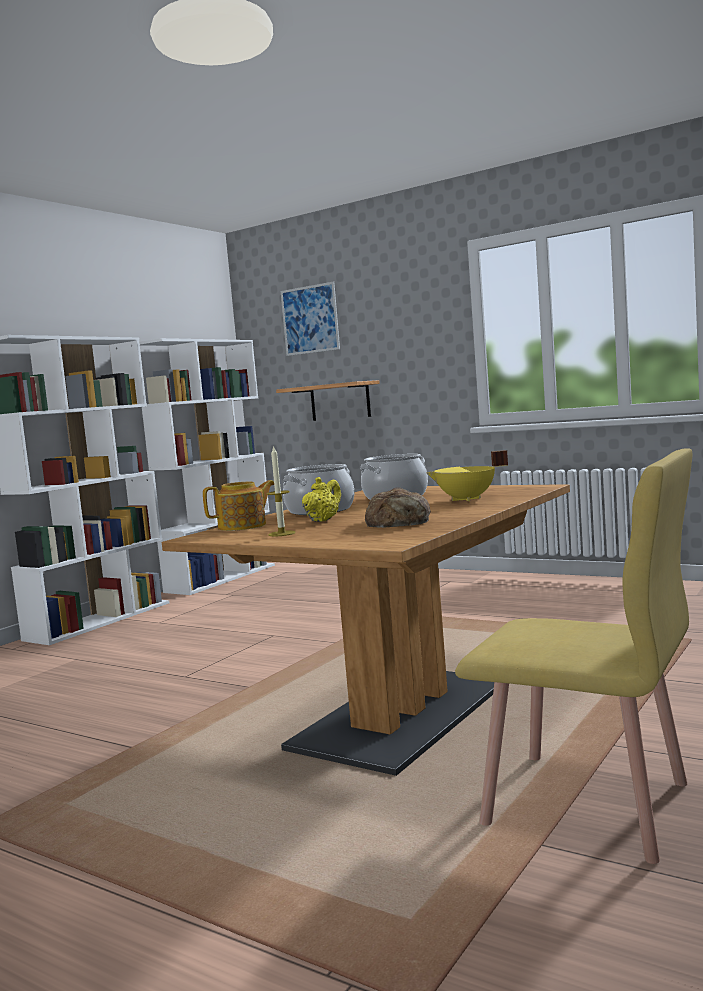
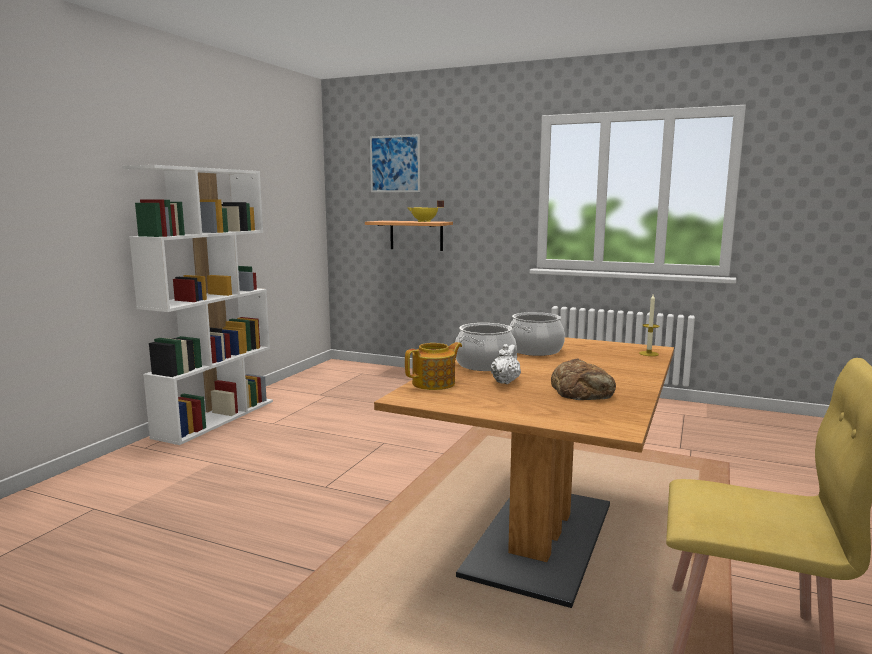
camera: 10 degrees left, 5 degrees up
(221, 578) = (307, 376): white bookcase -> none
(282, 533) = (488, 400): candle -> candle (648, 353)
(323, 520) = (505, 381): yellow teapot -> white teapot
(467, 499) = (608, 361): yellow cooking pot -> yellow cooking pot (424, 221)

